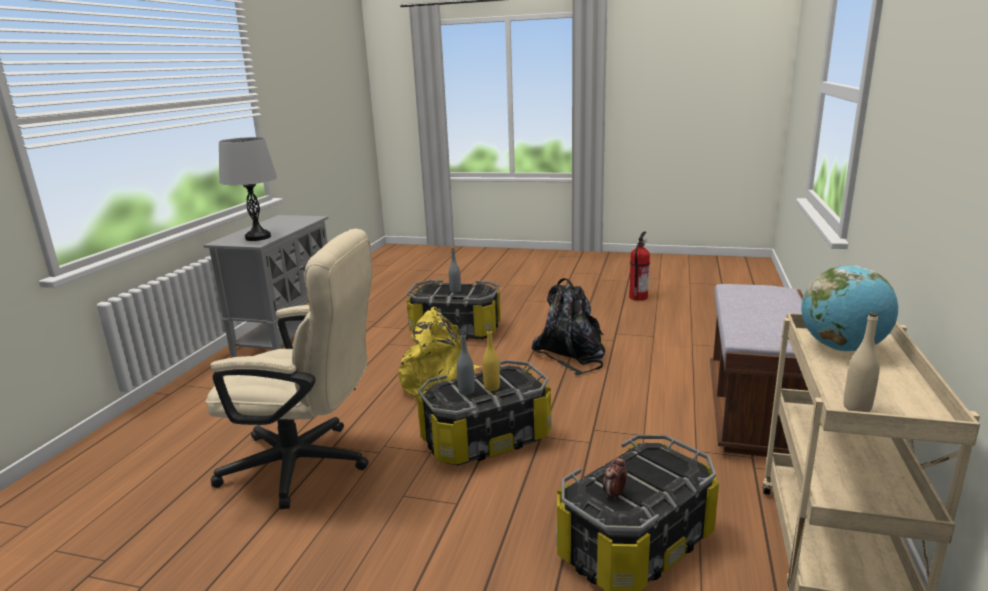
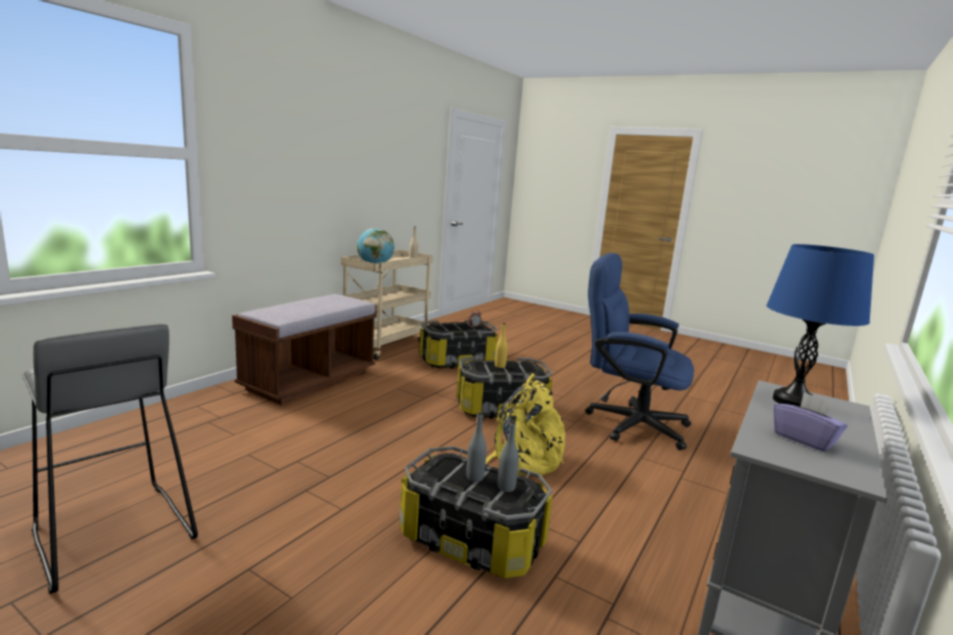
camera: 165 degrees left, 5 degrees down
(258, 237) = (794, 402): grey table lamp -> blue table lamp
(283, 224) = (804, 439): none -> purple tissue box
(309, 465) = (627, 423): beige office chair -> blue office chair
(466, 391) = (518, 367): grey bottle -> grey bottle (506, 487)
(573, 355) = (365, 455): black backpack -> none
(638, 297) = (113, 535): fire extinguisher -> grey stool

